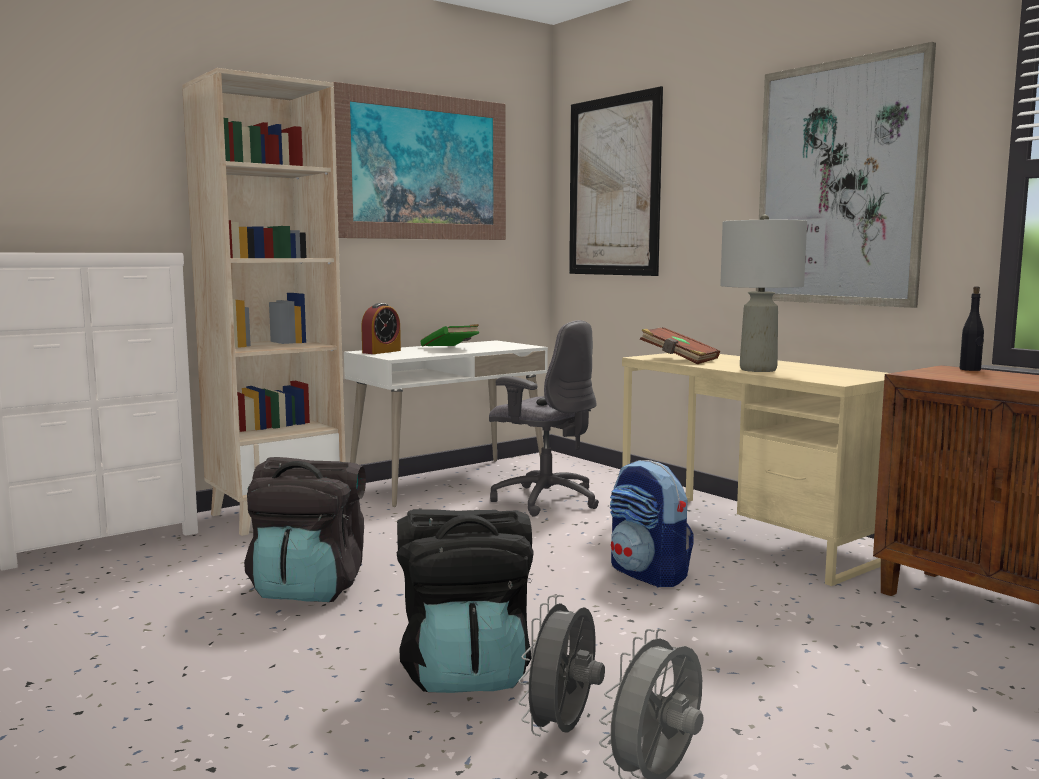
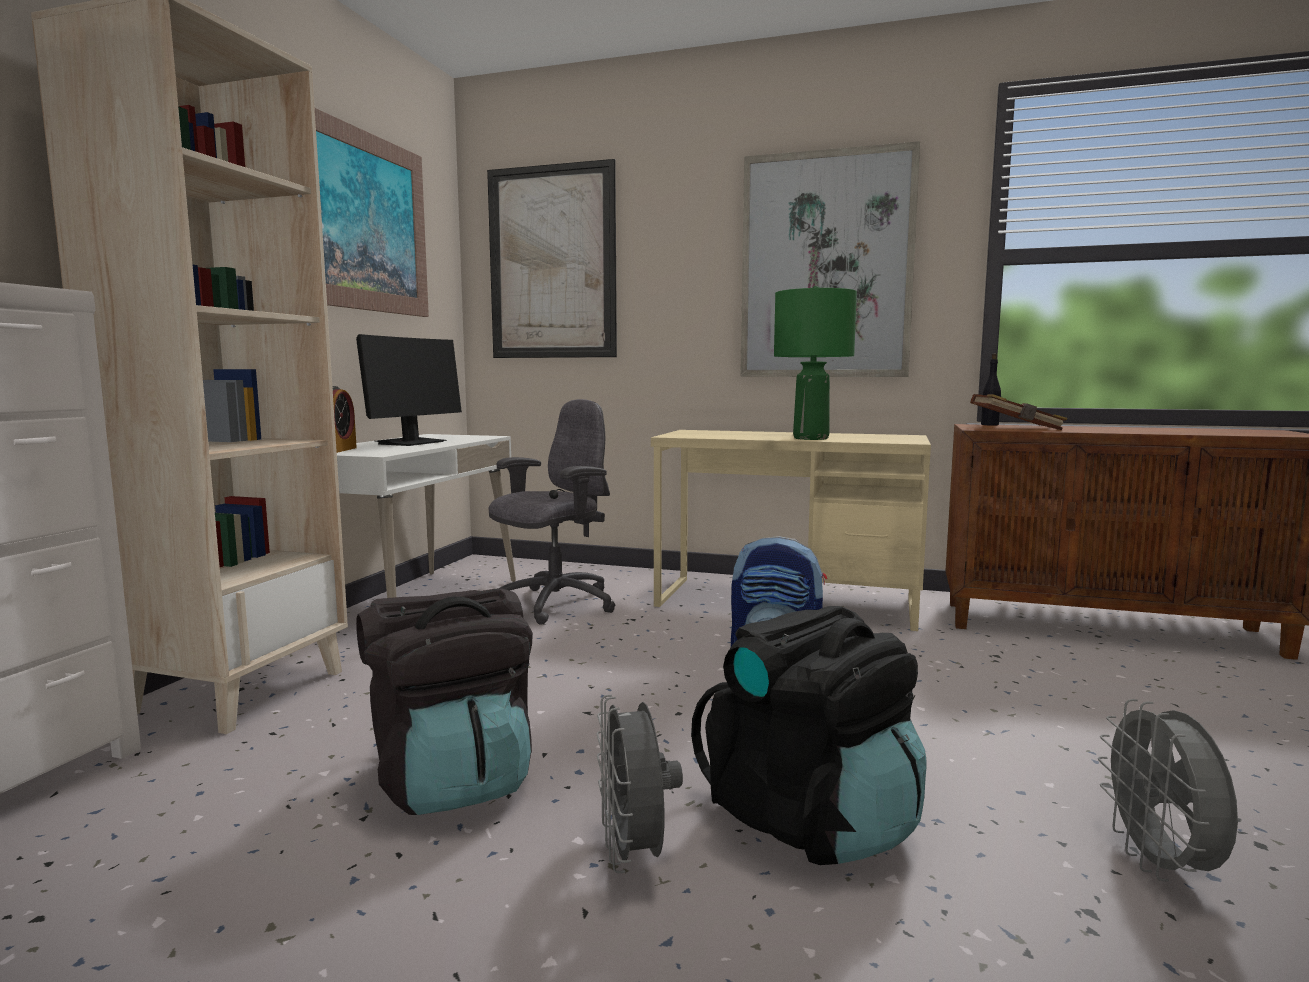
camera: 35 degrees left, 0 degrees up
(450, 349) = (411, 443): green book -> monitor
(545, 500) = (554, 604): grey office chair -> grey office chair turned 45 degrees counterclockwise
(563, 730) = (1010, 849): grey fan -> grey fan (634, 854)
(679, 360) = (711, 436): brown book -> brown book (1016, 428)
(758, 370) = (811, 438): grey table lamp -> green table lamp

